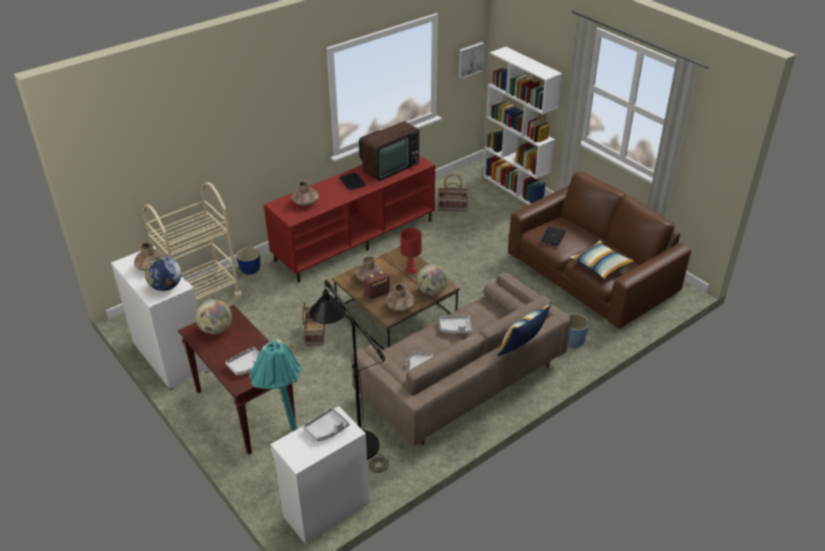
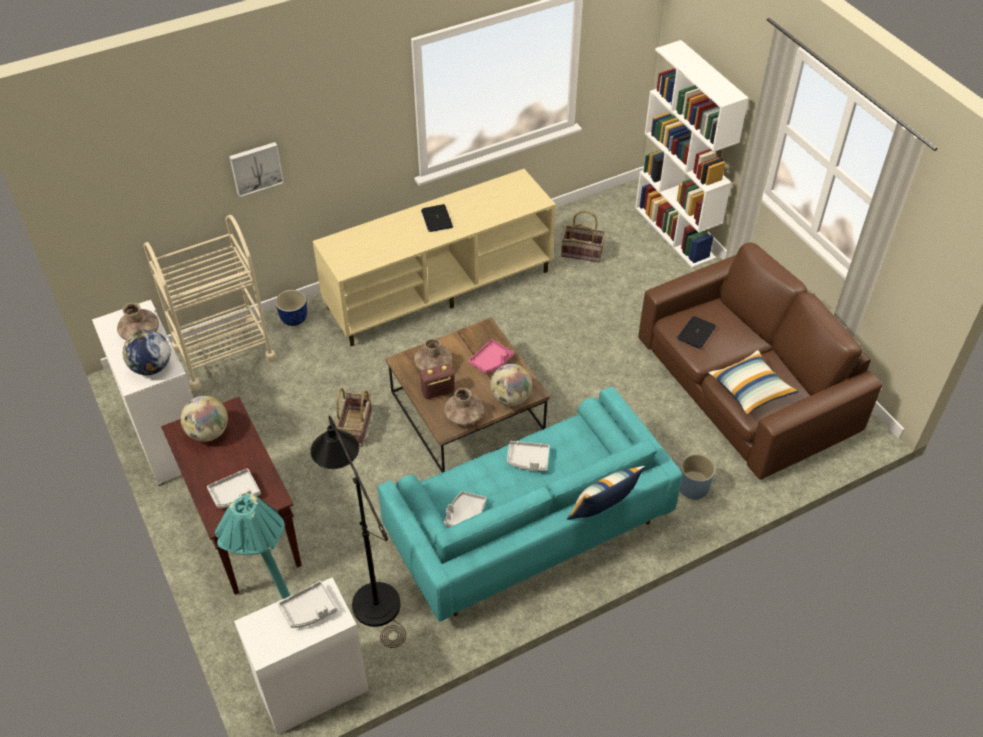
camera: 10 degrees right, 10 degrees up
(305, 203) = (367, 246): brown vase -> none
(355, 240) = (439, 289): red tv stand -> beige tv stand
(388, 166) = (491, 199): television -> none
(411, 271) = (491, 361): red table lamp -> pink tray
(461, 380) = (527, 527): beige sofa -> turquoise sofa
(470, 59) = (630, 50): picture -> picture (256, 168)

